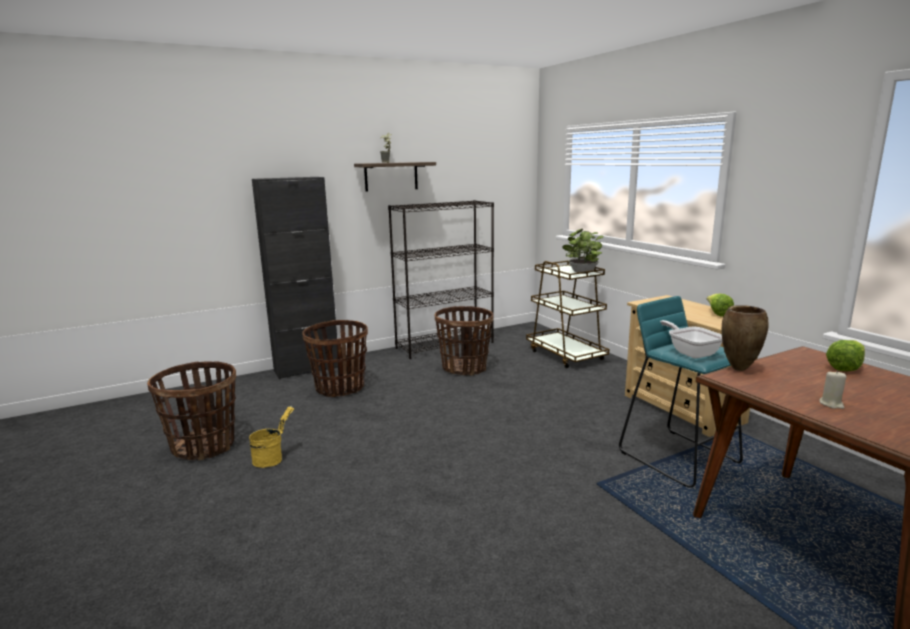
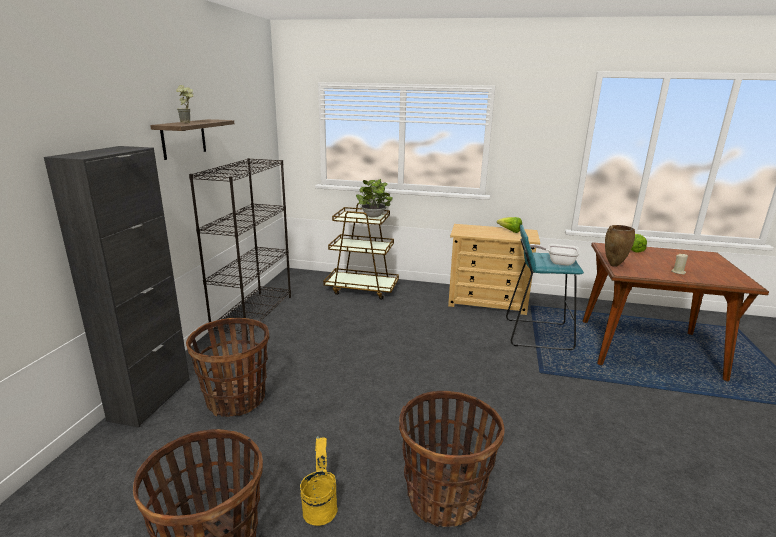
camera: 50 degrees left, 5 degrees up
(464, 368) = (312, 329): basket -> basket (444, 498)

